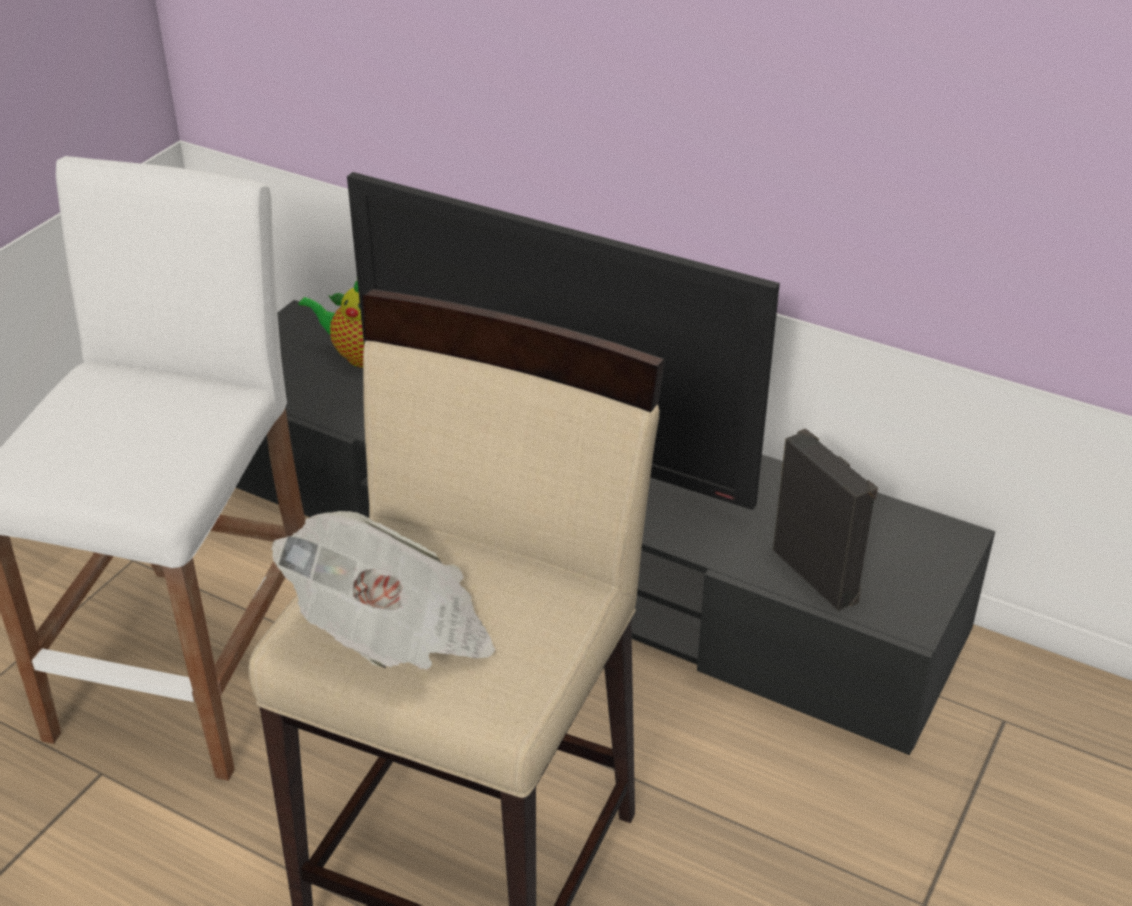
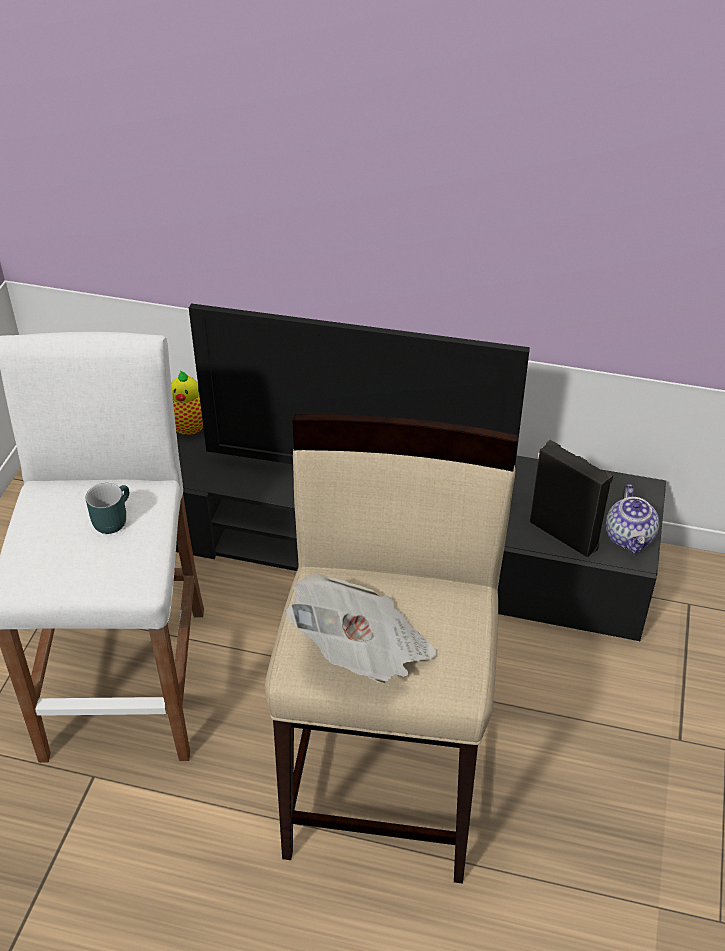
camera: 15 degrees left, 5 degrees up
(158, 417) = (111, 518): none -> turquoise mug
(911, 596) = (630, 538): none -> teapot

